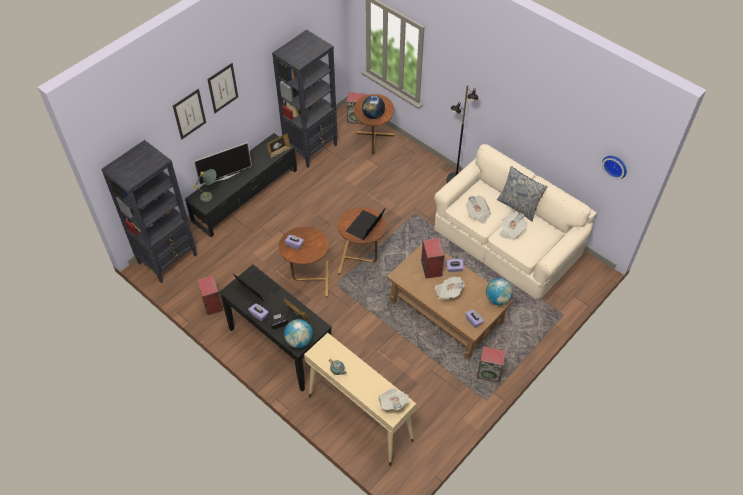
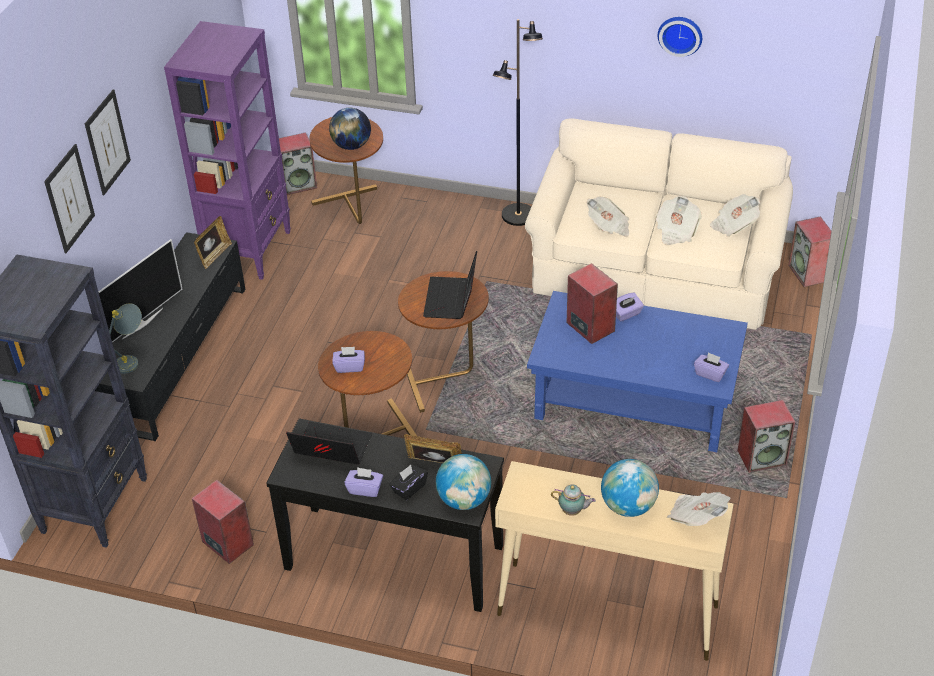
camera: 25 degrees left, 10 degrees down
(311, 148) = (249, 250): black bookcase -> purple bookcase
(447, 312) = (635, 399): brown coffee table -> blue coffee table
(448, 292) = (641, 349): newspaper -> newspaper (733, 225)
(497, 299) = (723, 330): globe -> globe (628, 506)
(518, 206) = (662, 196): pillow -> none
(588, 277) = (809, 273): none -> speaker
(615, 165) = (810, 55): wall clock -> wall clock (680, 34)

